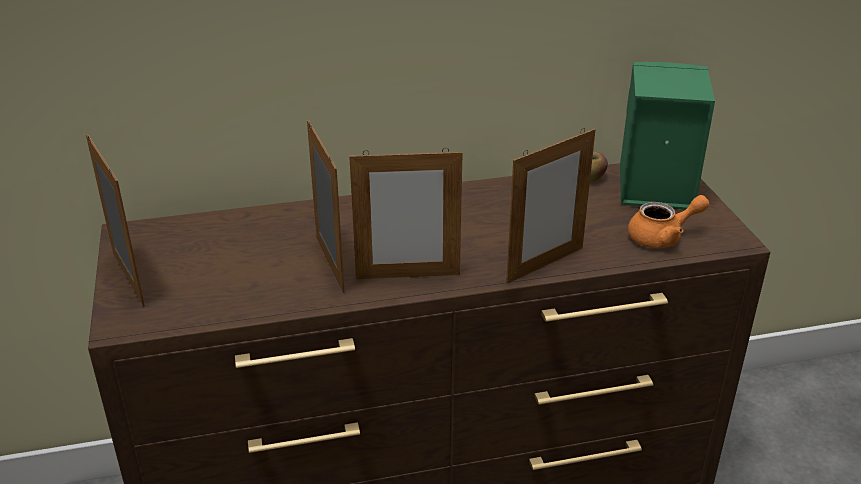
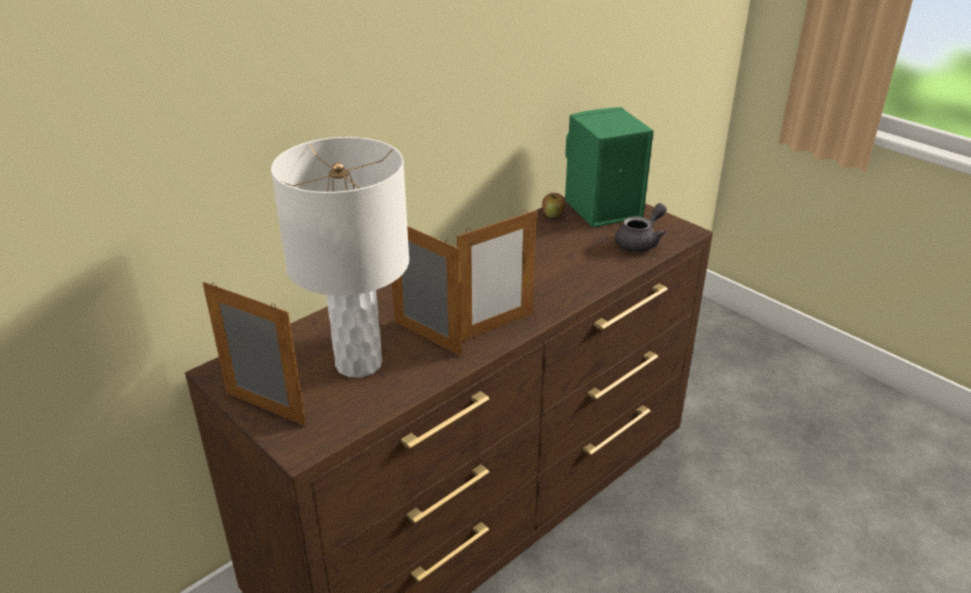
camera: 30 degrees left, 0 degrees up
(244, 266) = (358, 363): none -> white table lamp
(545, 265) = (584, 286): picture frame -> none
(662, 237) = (640, 242): orange teapot -> grey teapot

